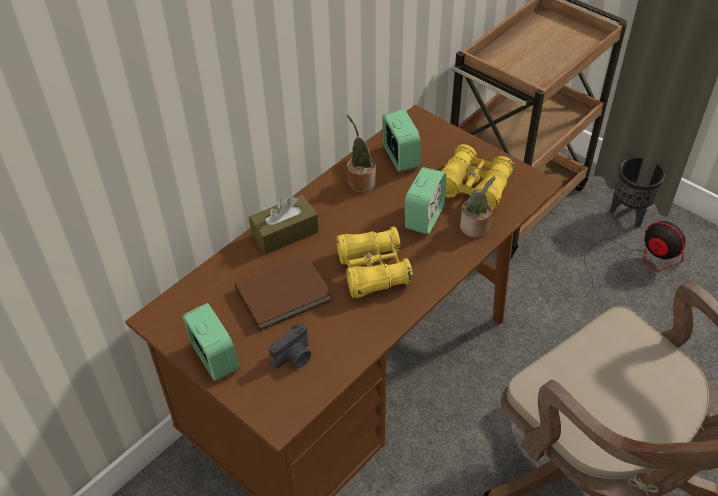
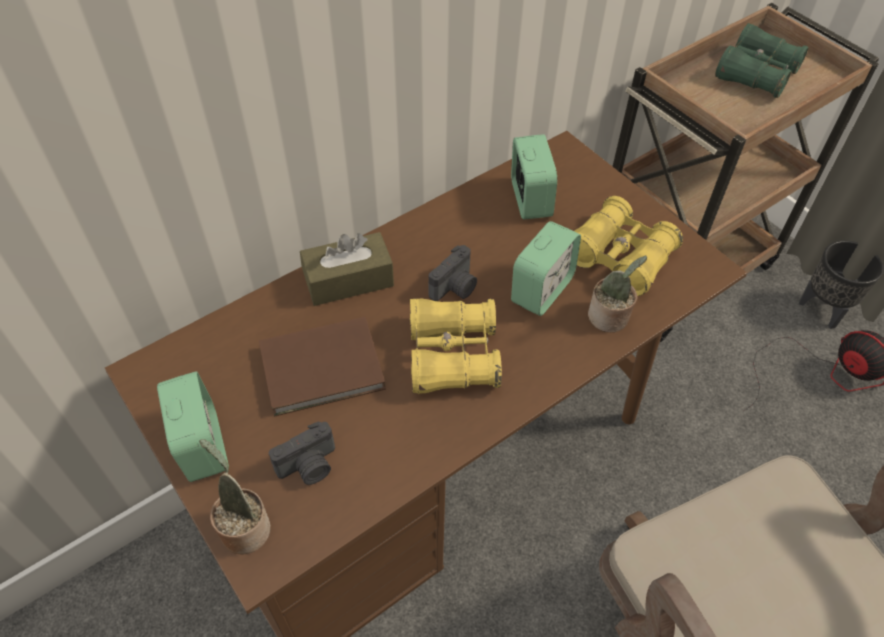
camera: 10 degrees right, 5 degrees up
(360, 182) = (467, 225): potted plant -> potted plant (244, 527)
(363, 226) = (455, 288): none -> camera
(542, 44) = (756, 74): none -> green binoculars

